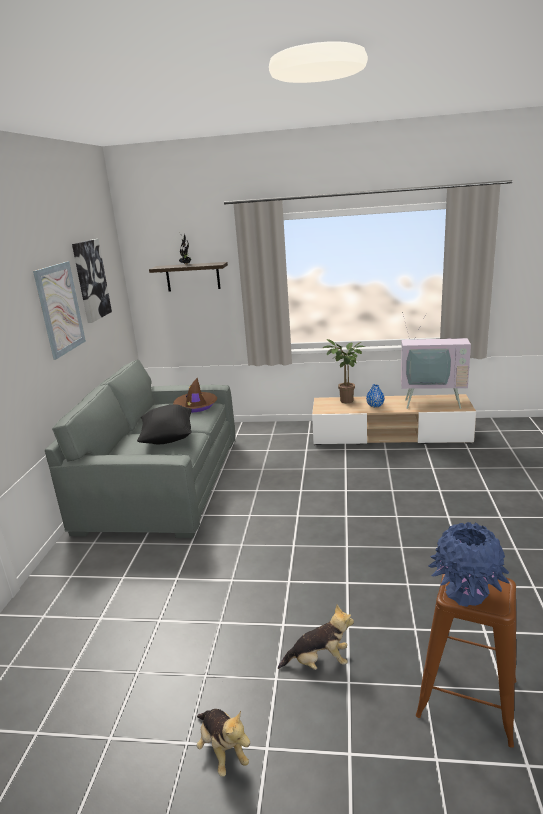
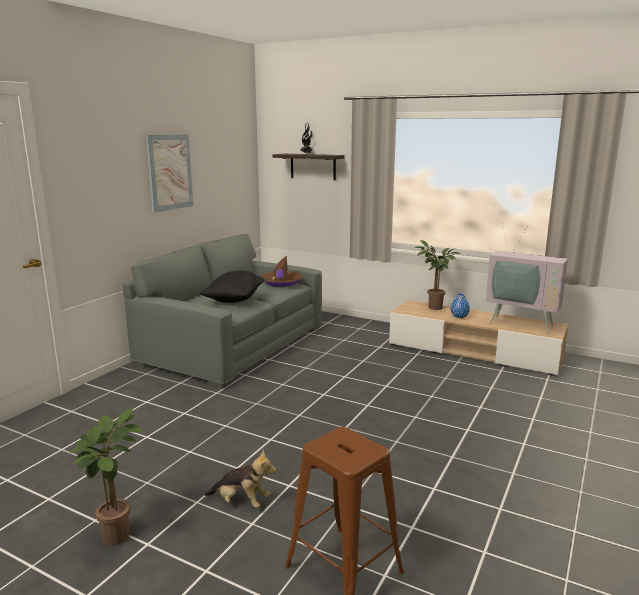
camera: 20 degrees right, 5 degrees down
(90, 280) = (212, 155): picture -> none
(222, 750) = (115, 533): plush toy -> potted plant
(466, 593) = (333, 447): blue vase -> none

